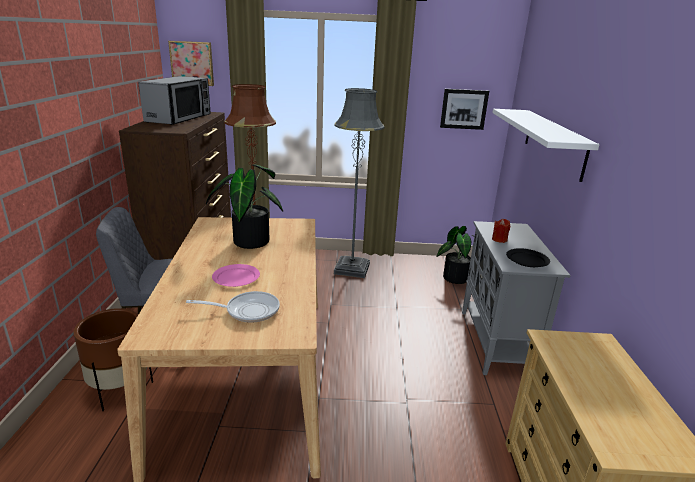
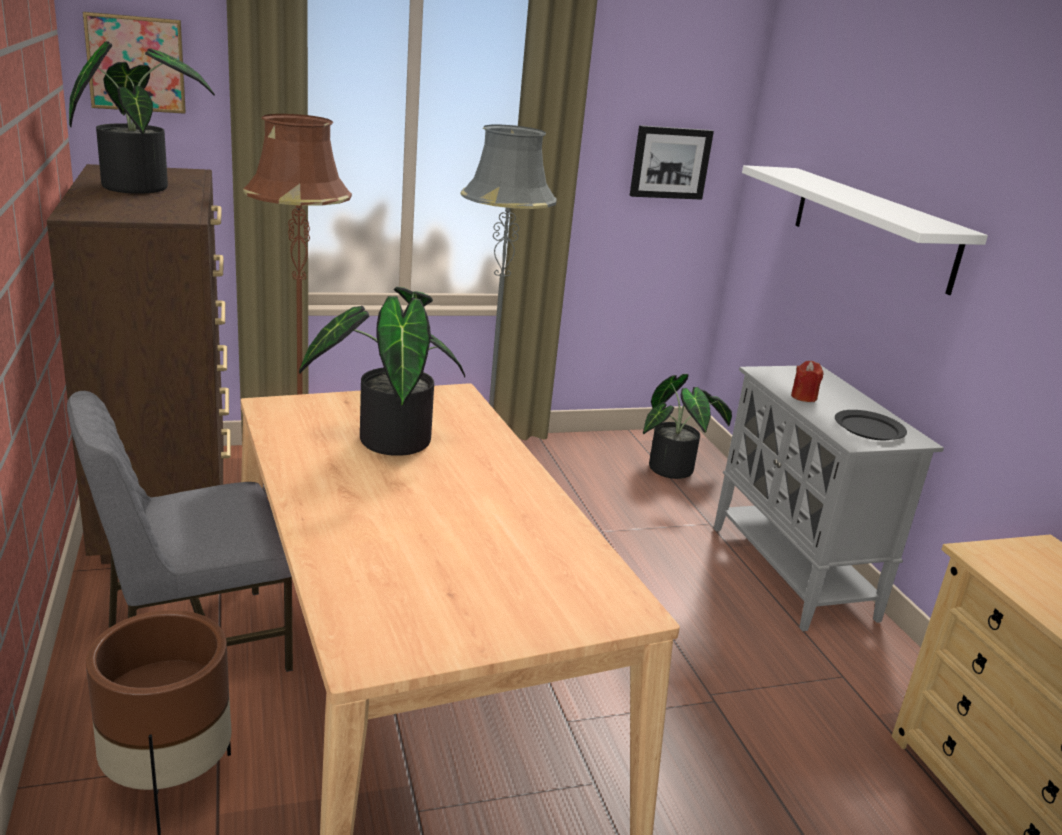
camera: 20 degrees left, 0 degrees up
(179, 118) = (139, 186): microwave -> potted plant
(236, 277) = (431, 516): pink plate -> none
(248, 311) = (509, 577): frying pan -> none

